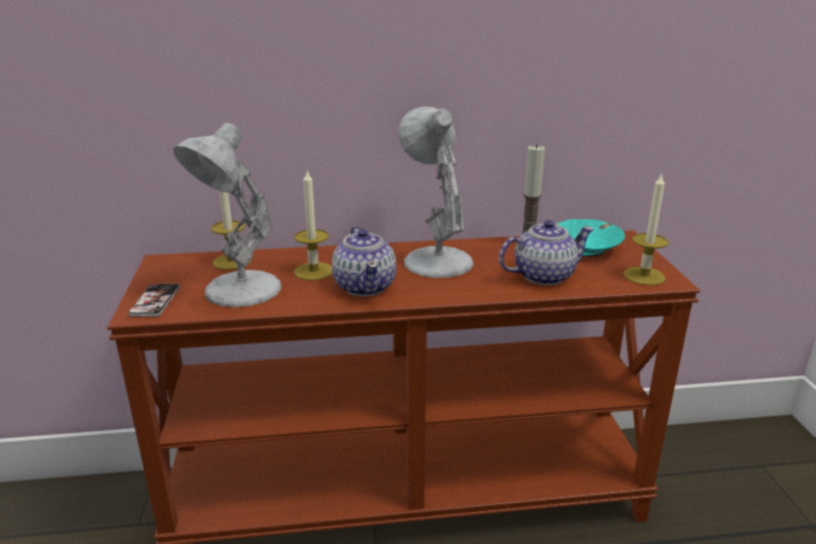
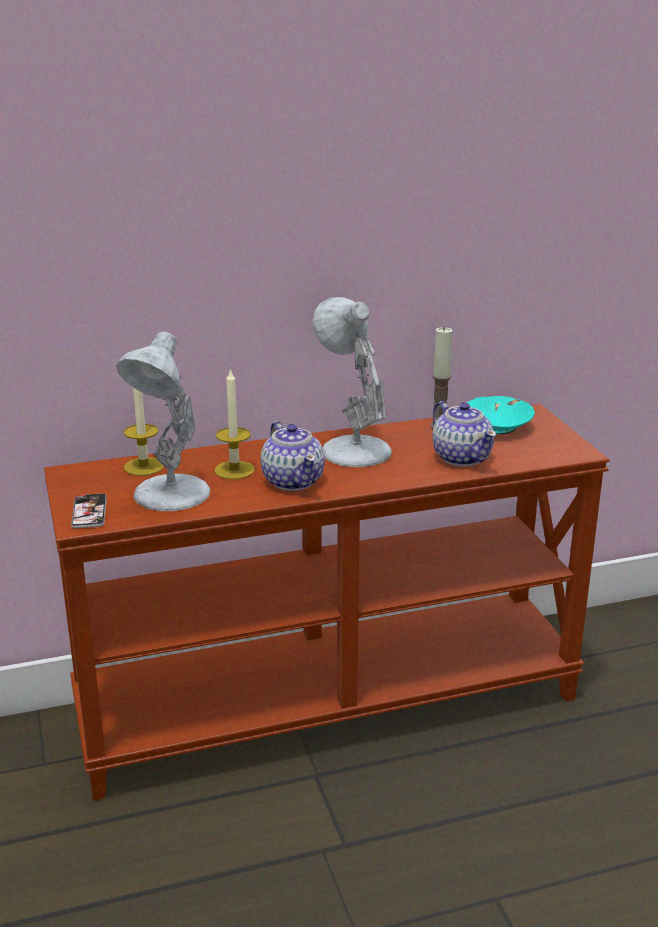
camera: 10 degrees left, 0 degrees up
(542, 276) = (462, 457): teapot -> teapot turned 90 degrees clockwise
(644, 276) = (557, 450): candle -> none

